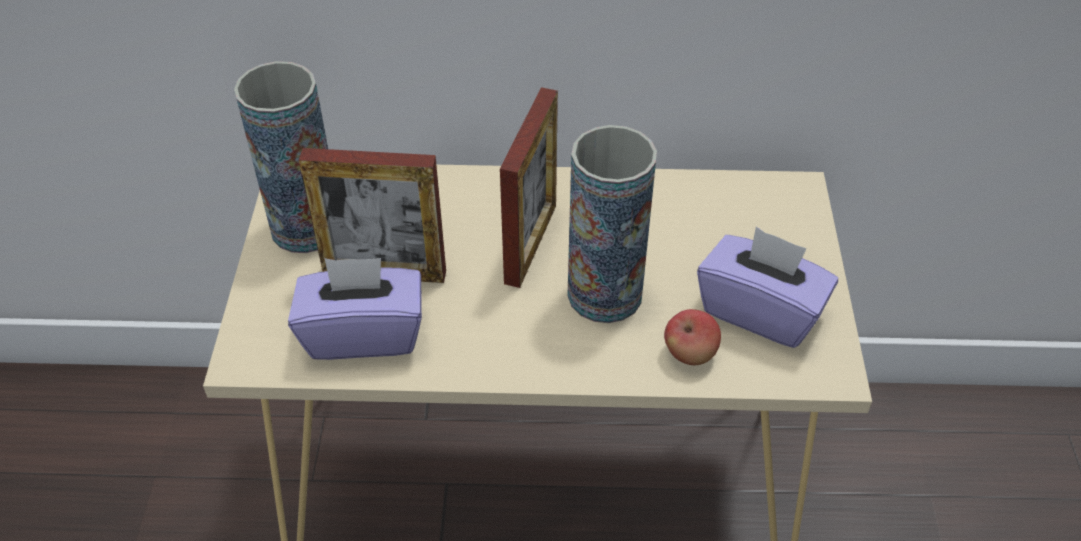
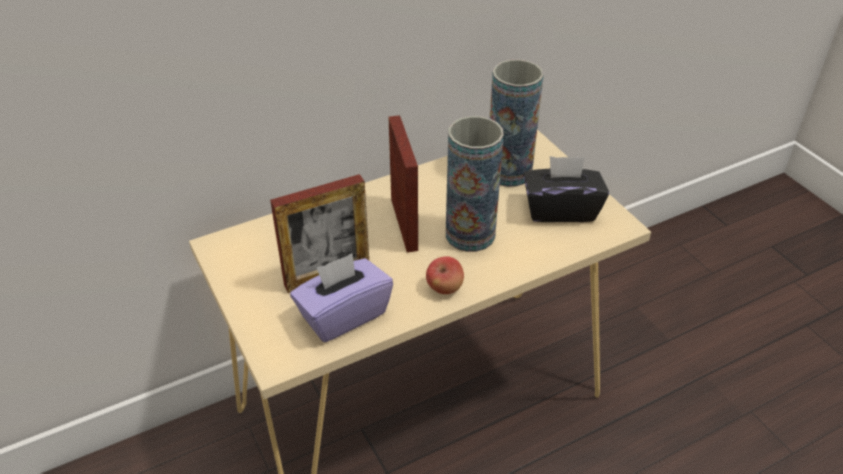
camera: 30 degrees left, 5 degrees down
(306, 227) = (251, 269): vase -> vase (508, 172)
(690, 354) = (542, 246): apple -> apple (445, 288)
(760, 311) = (560, 209): purple tissue box -> black tissue box

